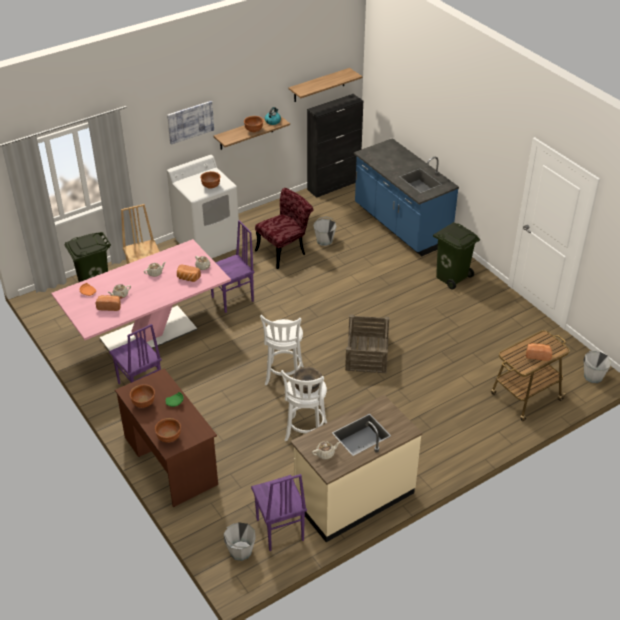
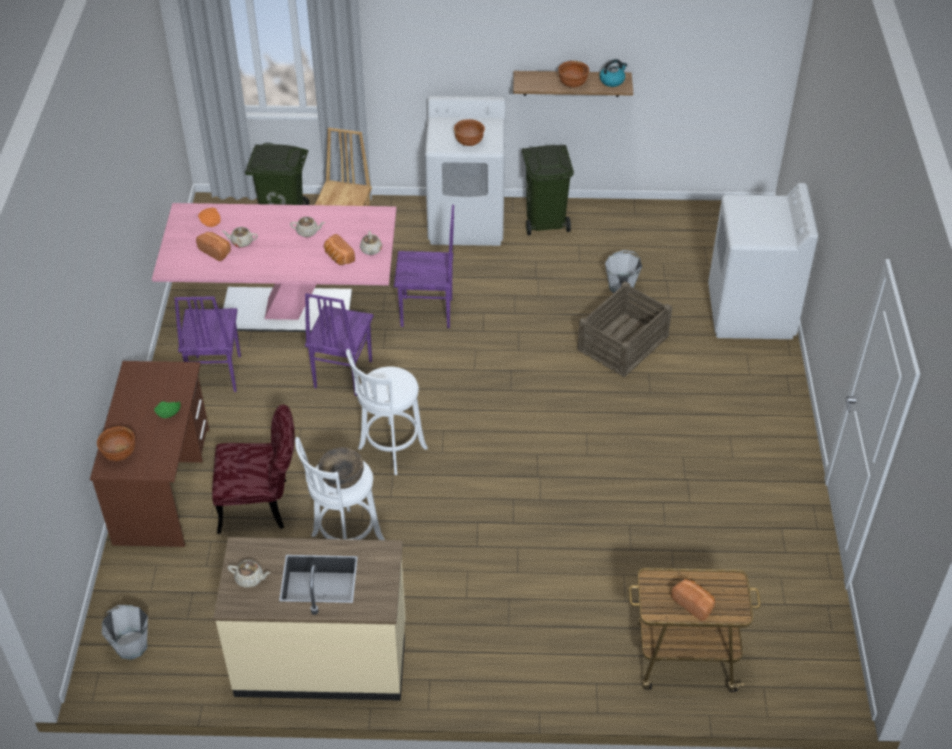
camera: 35 degrees right, 5 degrees up
(143, 403) = (135, 395): brown bowl -> none
(190, 122) = (477, 39): picture -> none
(279, 530) = (196, 647): purple chair -> purple chair (342, 374)
(285, 251) = (555, 277): red chair -> red chair (262, 505)
(319, 85) = (713, 50): shelf -> none
(334, 185) = (712, 211): black cabinet -> none
(366, 353) = (524, 474): crate -> crate (622, 342)
(401, 225) = (751, 312): blue counter -> white washing machine
(452, 277) = (752, 424): green trash can -> green trash can (546, 221)
(593, 376) = (819, 684): grey bucket -> none

